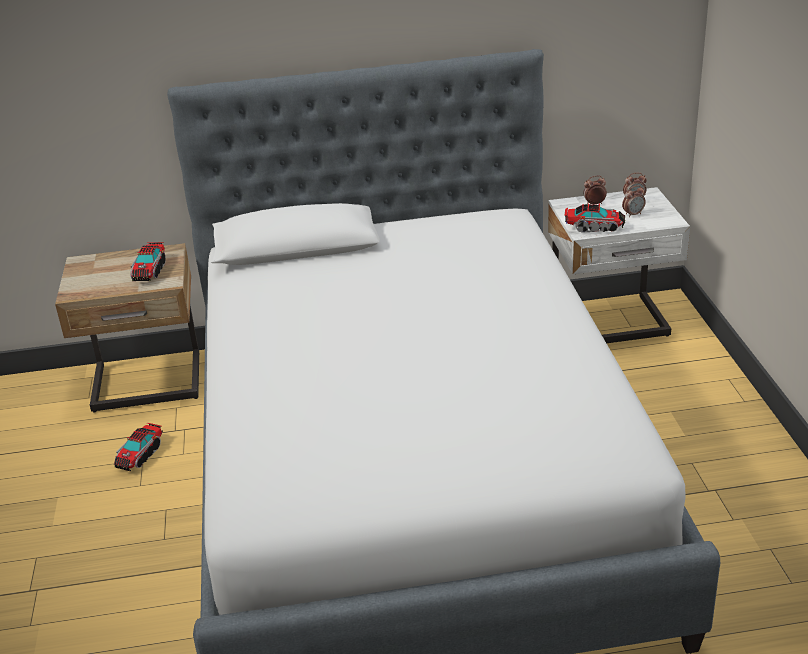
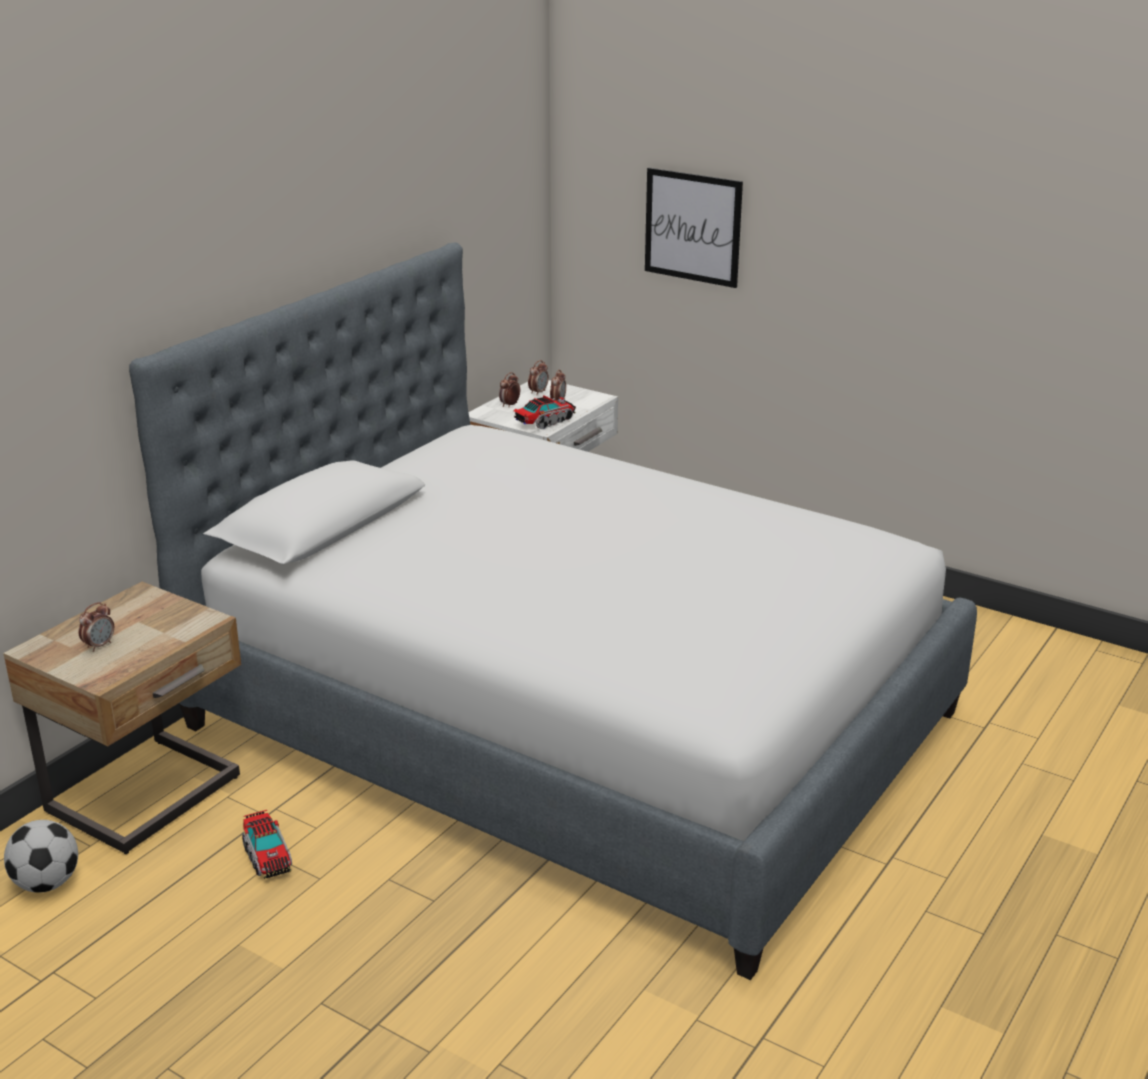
camera: 50 degrees left, 5 degrees down
(46, 407) = (47, 884): none -> football
(103, 273) = (99, 645): none -> alarm clock
(150, 271) = (157, 620): toy truck -> none
(770, 81) = (692, 227): none -> picture

